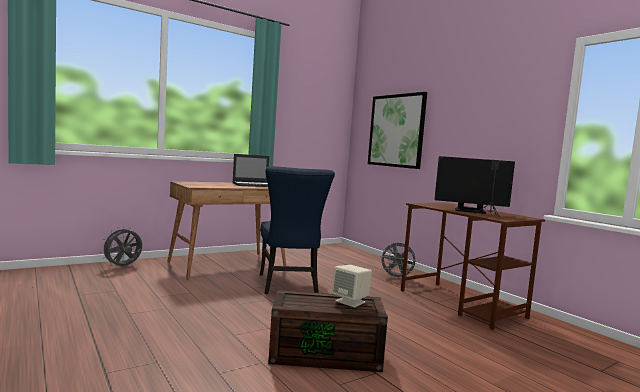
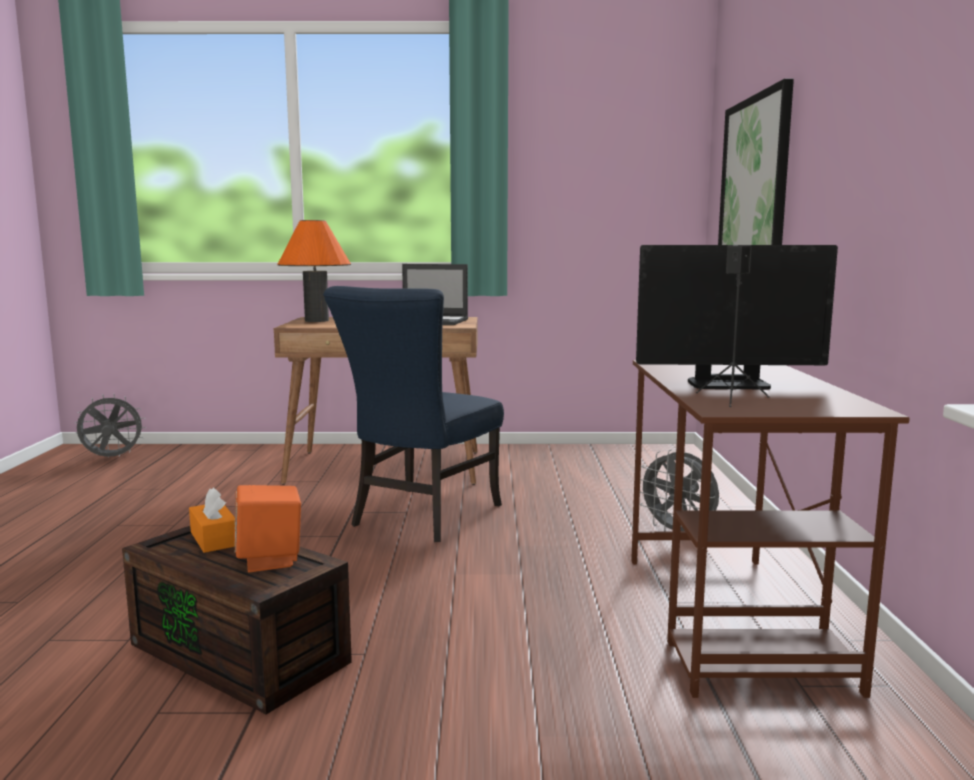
camera: 35 degrees right, 5 degrees up
(122, 267) = (237, 454): grey fan -> grey fan (112, 458)
(192, 183) = (316, 320): none -> orange table lamp
(304, 298) = (214, 539): none -> orange tissue box
(350, 301) = (270, 560): beige speaker -> orange speaker
(470, 211) = (728, 384): monitor -> monitor turned 45 degrees counterclockwise

